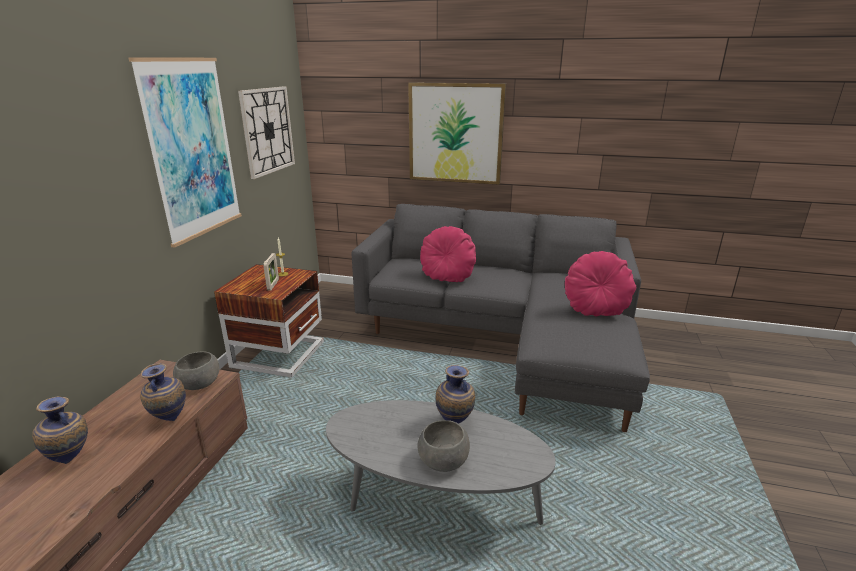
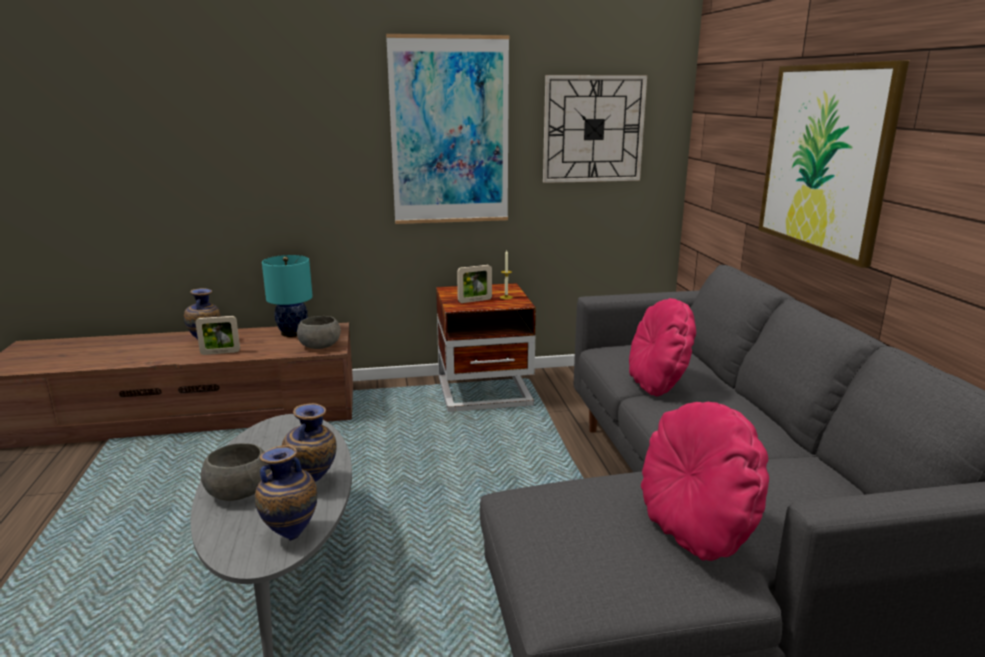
camera: 65 degrees right, 5 degrees down
(125, 450) = (220, 352): none -> picture frame
(138, 394) = (292, 333): none -> turquoise table lamp
(169, 419) = (263, 353): vase -> vase (291, 535)

